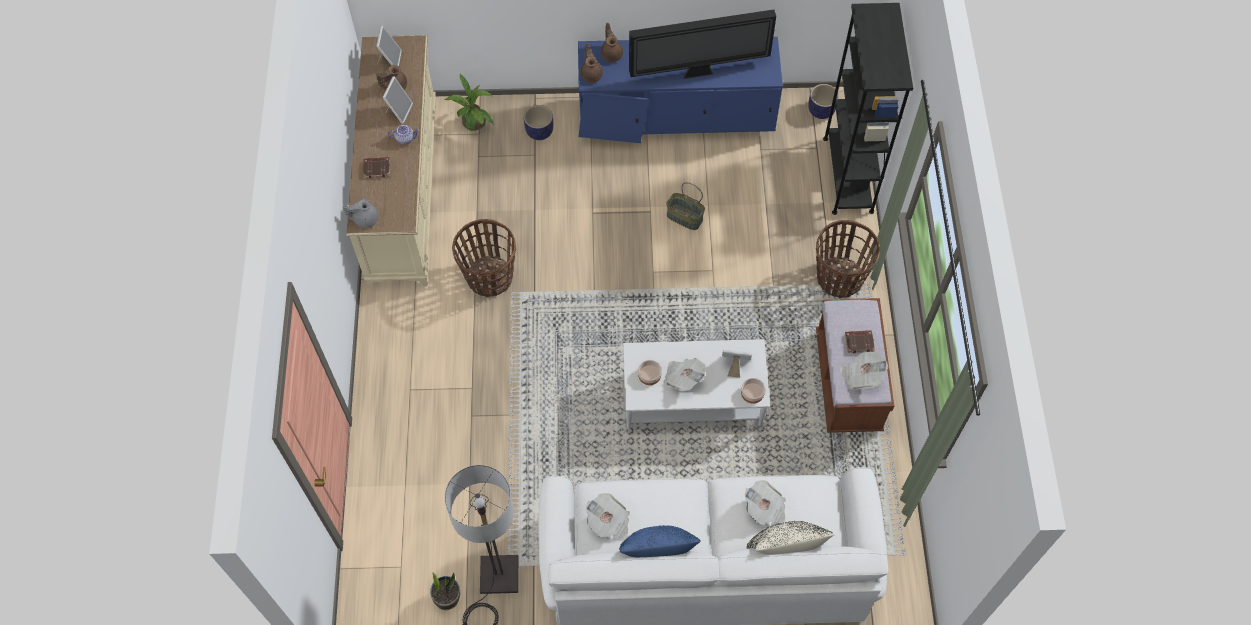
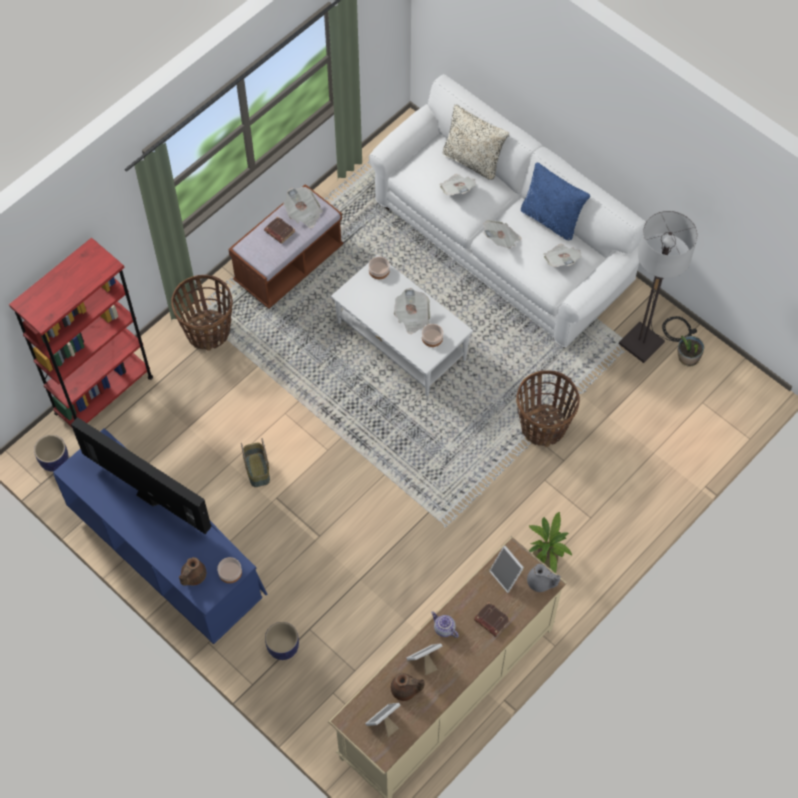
camera: 135 degrees left, 0 degrees up
(474, 125) = (328, 705): potted plant -> potted plant (546, 555)
(489, 277) = (450, 554): basket -> basket (543, 426)
(591, 74) = (229, 572): brown teapot -> bowl
(678, 495) = (501, 240): none -> newspaper
(734, 365) = (370, 296): picture frame -> picture frame (507, 576)
(848, 174) = (104, 395): black bookcase -> red bookcase

